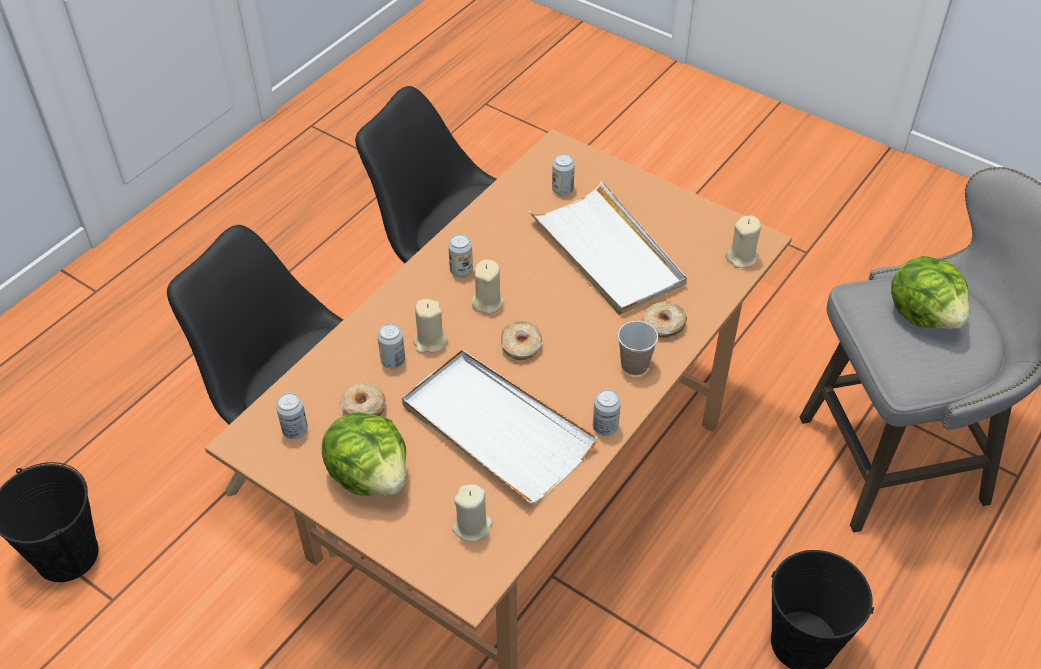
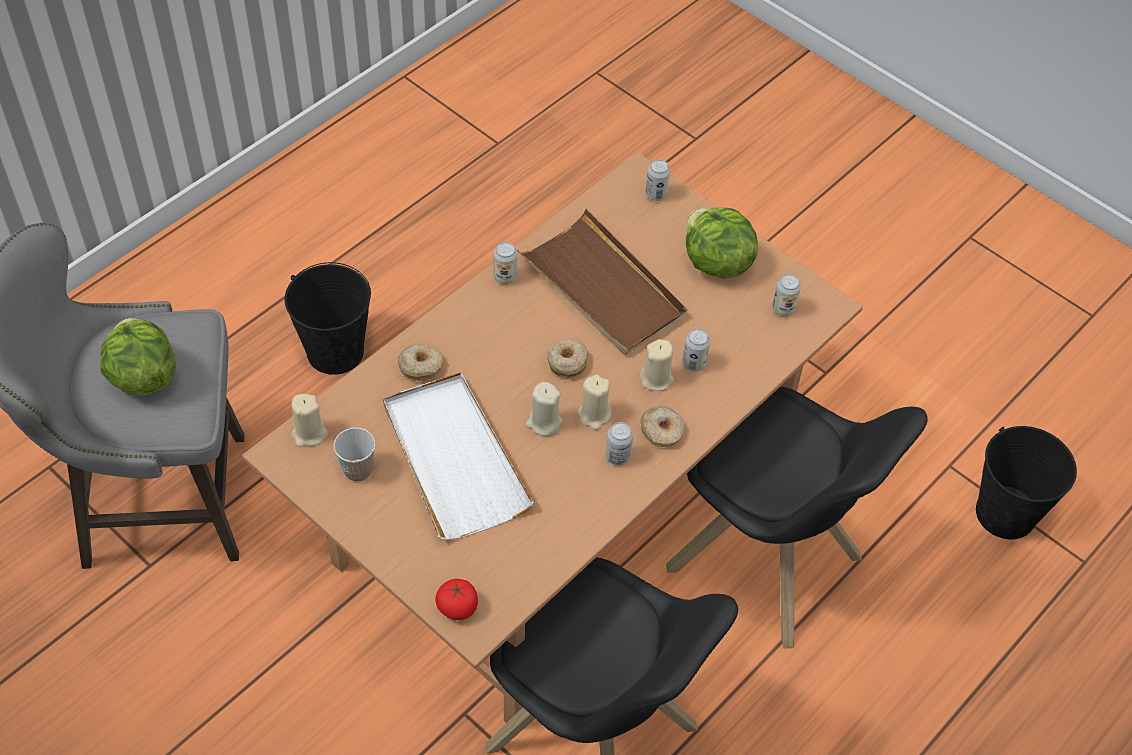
camera: 175 degrees left, 5 degrees up
(363, 408) = (722, 321): donut -> donut (662, 431)
(472, 527) = (632, 214): beige candle -> beige candle (544, 422)
(495, 429) = (603, 288): white tray -> brown tray
(562, 190) = (484, 555): can -> can (656, 194)
(574, 157) = (457, 607): none -> tomato
(634, 365) = (462, 329): cup -> cup (358, 470)

